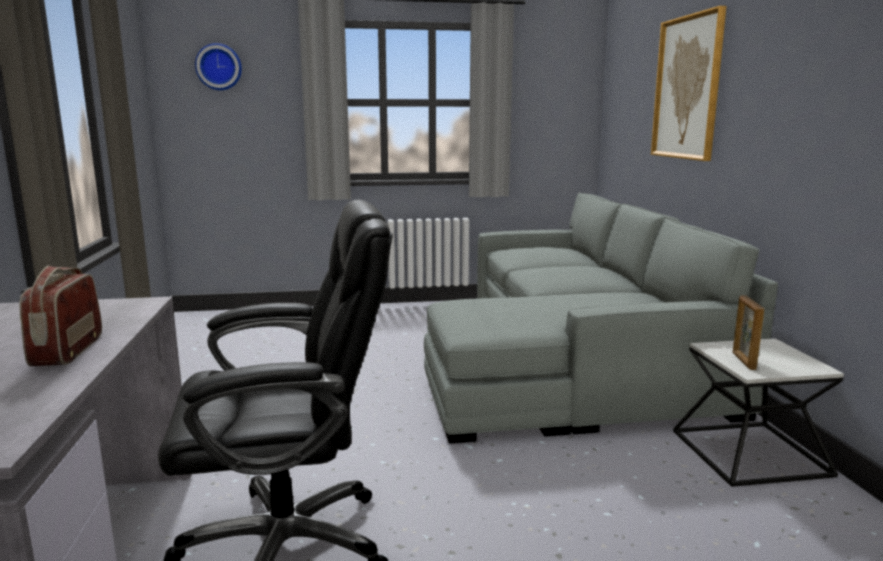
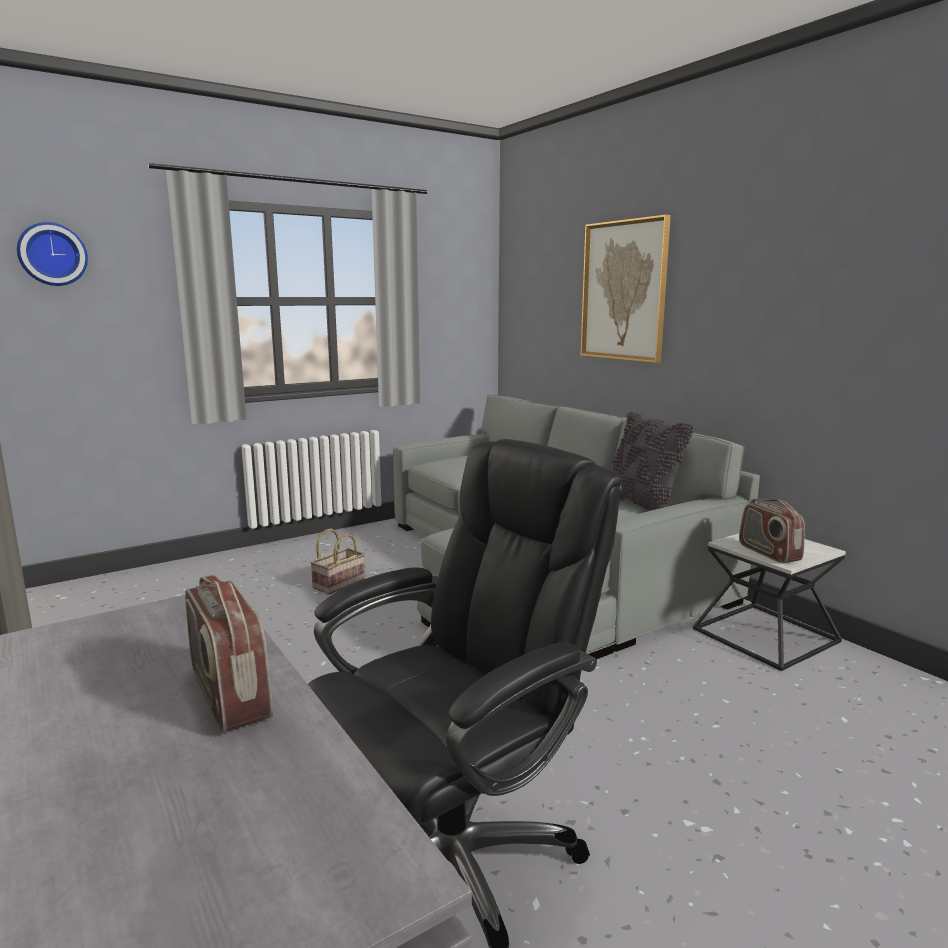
camera: 25 degrees left, 0 degrees up
(392, 340) = (339, 583): none -> basket
(658, 301) = (642, 503): none -> black pillow
(743, 361) = (768, 553): picture frame -> radio

